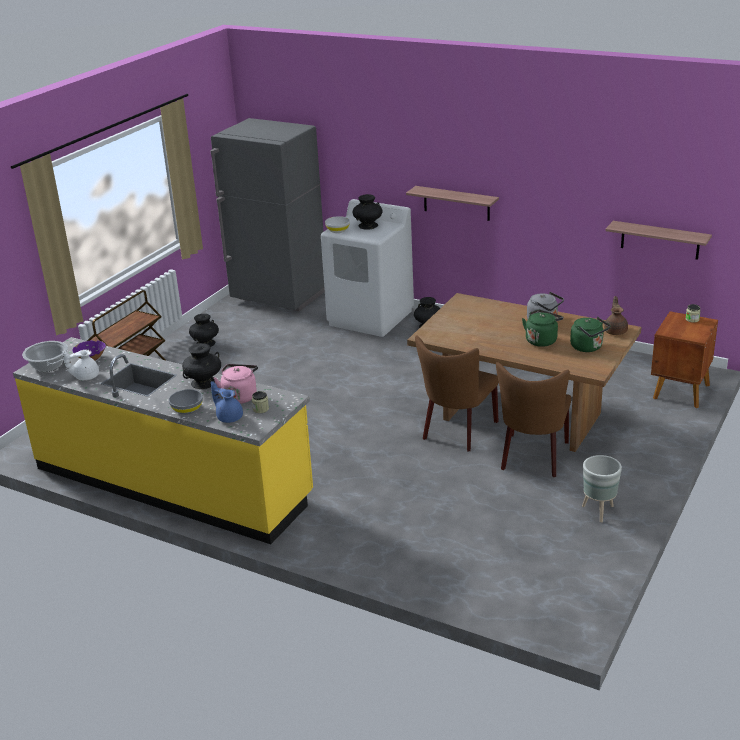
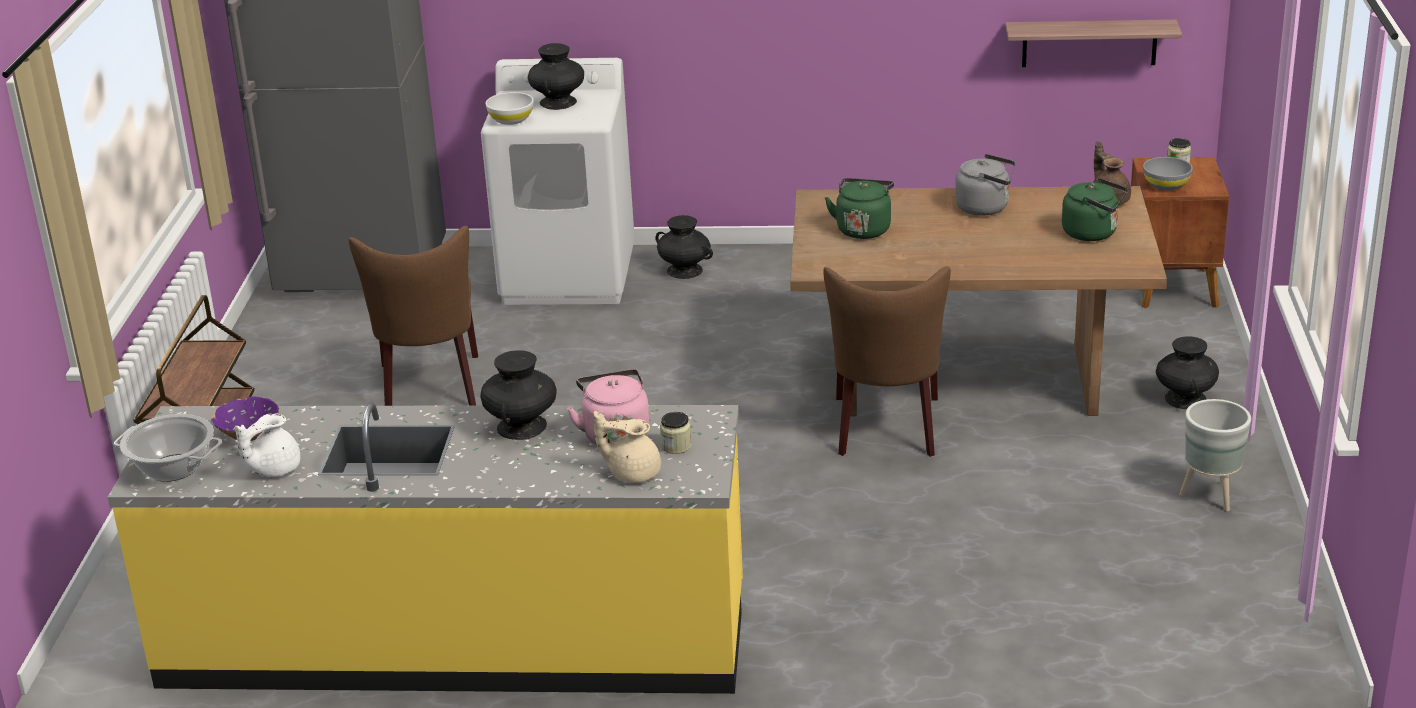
camera: 25 degrees left, 0 degrees up
(187, 410) = (540, 479): grey bowl -> grey bowl (1166, 185)
(205, 343) = (291, 385): black vase -> black vase (1185, 399)
(229, 417) = (632, 473): blue teapot -> beige teapot
(456, 203) = (710, 36): shelf -> none
(533, 458) = (1042, 441): brown chair -> brown chair (430, 389)
(542, 340) = (1011, 237): green kettle -> green kettle (863, 229)

